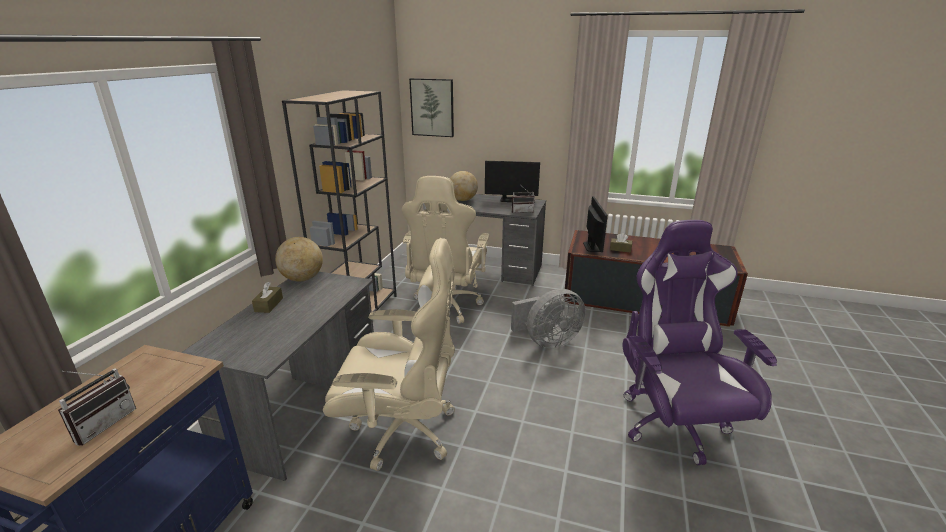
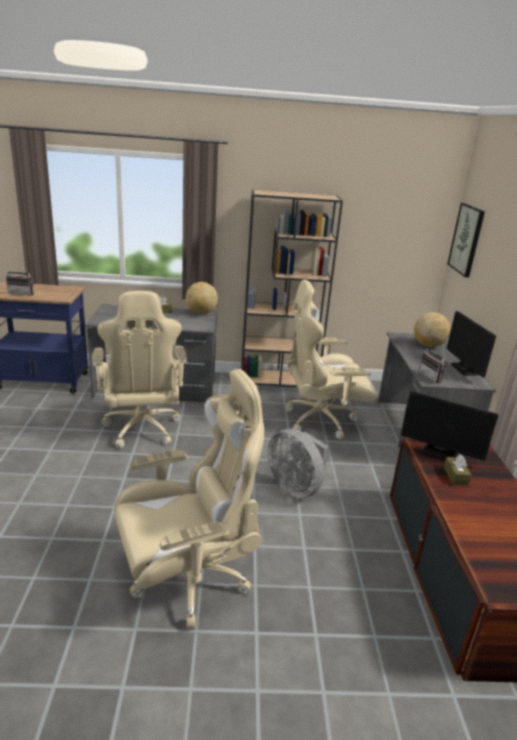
camera: 70 degrees right, 0 degrees up
(592, 247) = (440, 453): monitor -> monitor turned 45 degrees clockwise
(676, 428) = (184, 582): purple office chair -> beige office chair

